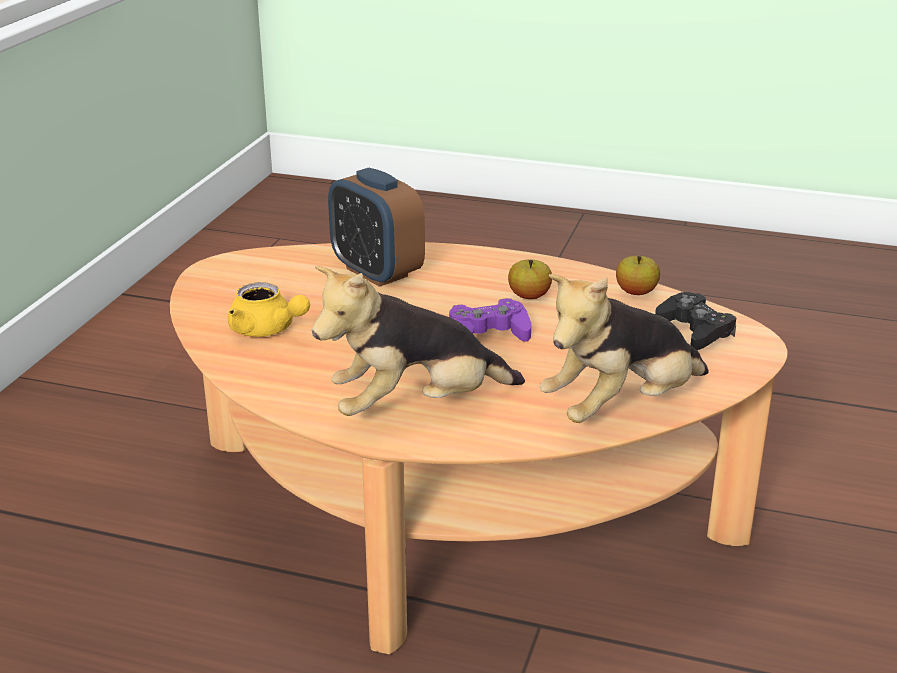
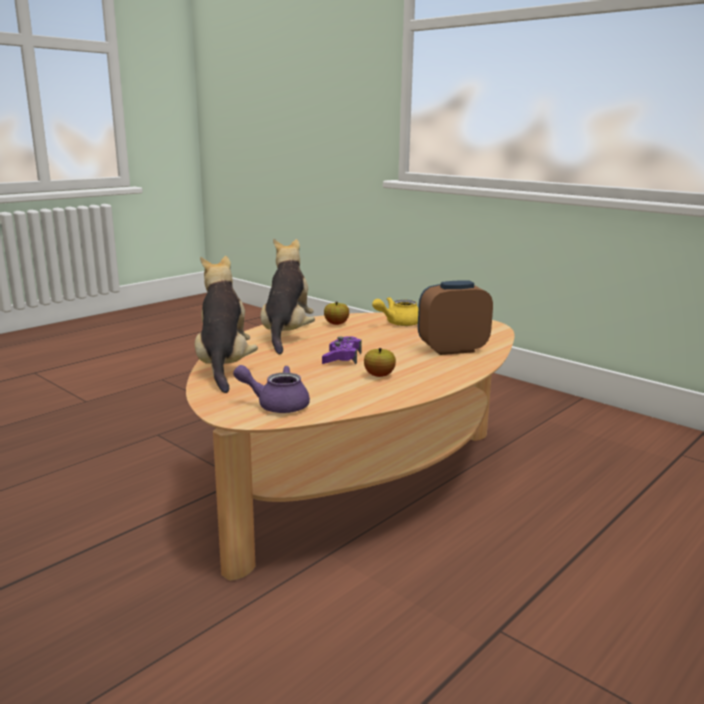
camera: 115 degrees right, 10 degrees down
(636, 292) = (351, 404): apple -> apple (336, 324)
(694, 330) = (276, 405): black game controller -> purple teapot

